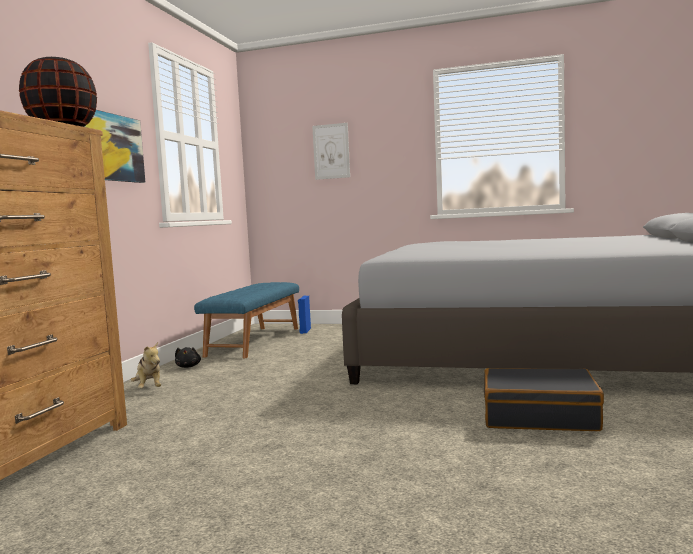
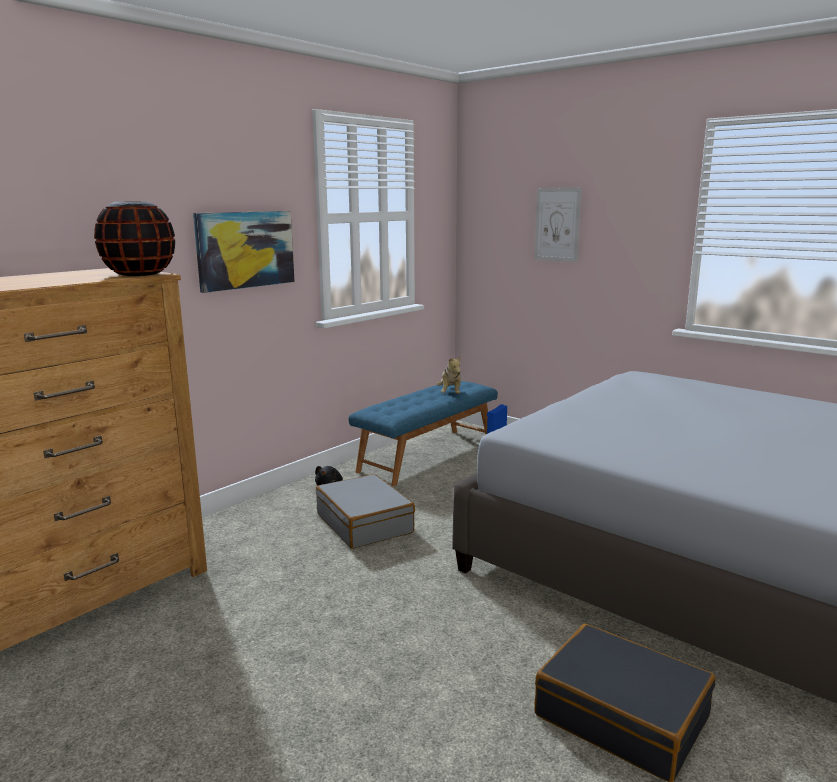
camera: 25 degrees right, 10 degrees up
(149, 388) = (268, 515): plush toy -> plush toy (450, 393)
(245, 378) = (365, 523): none -> grey suitcase

